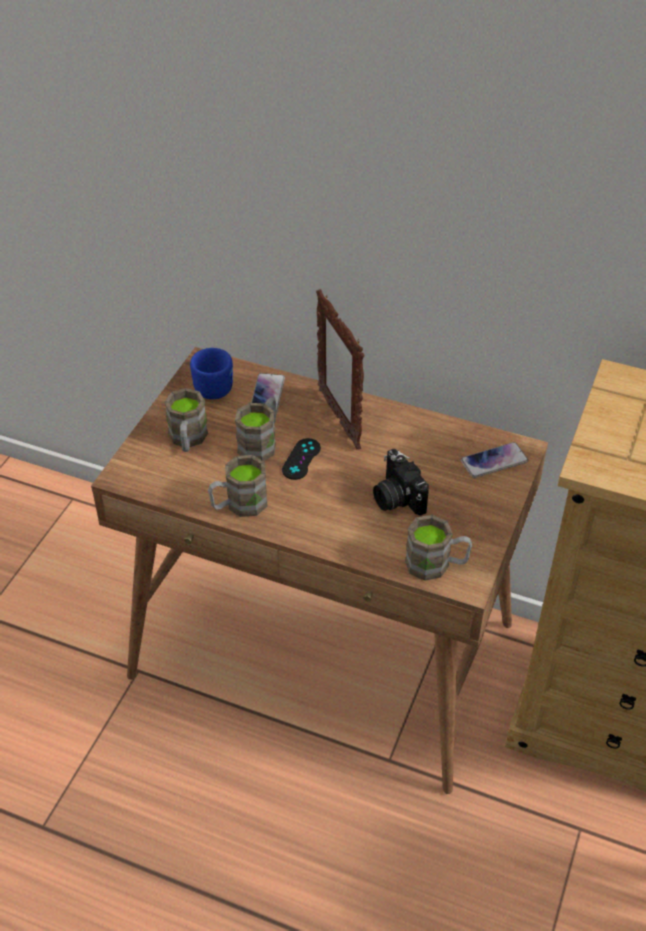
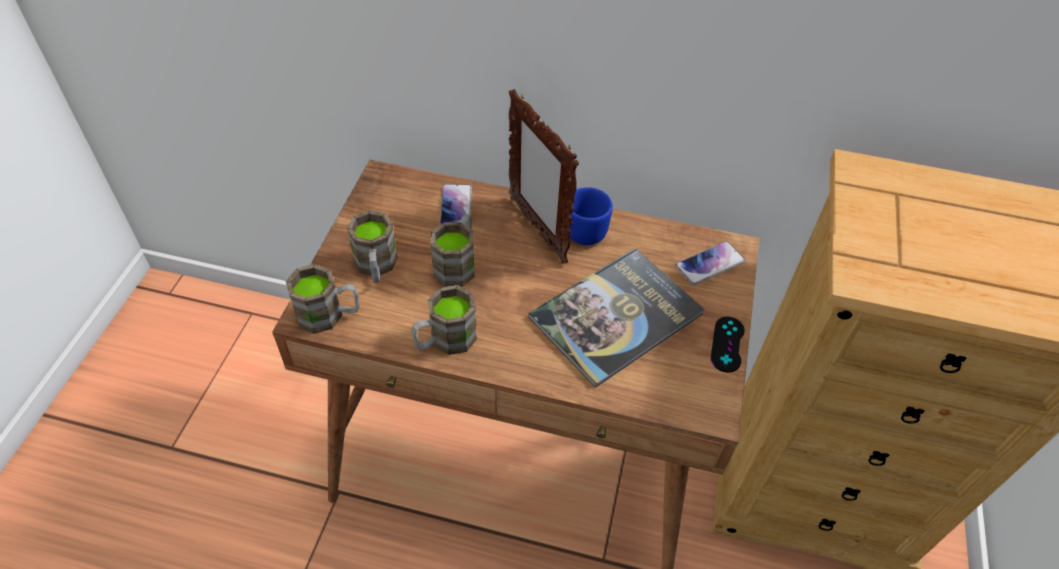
camera: 10 degrees left, 5 degrees up
(213, 385) = (395, 201): blue mug -> blue mug (583, 227)
(301, 459) = (505, 279): black game controller -> black game controller (727, 344)
(396, 498) = (616, 316): camera -> book
(436, 564) = (675, 392): brown mug -> brown mug (329, 315)

